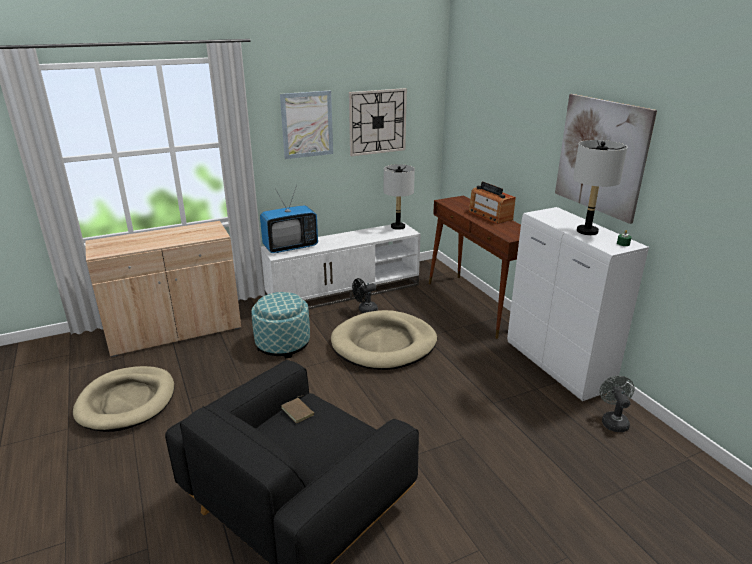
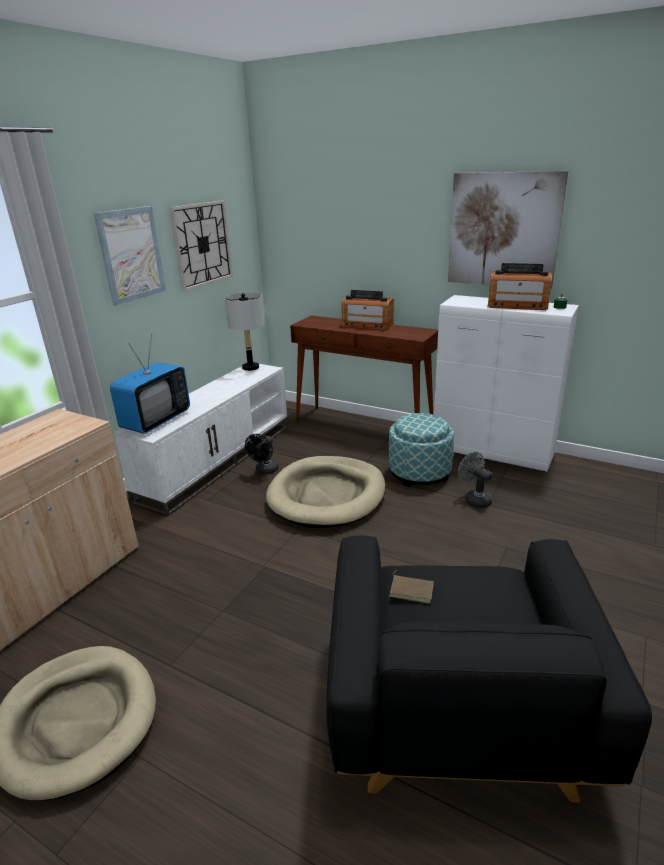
camera: 35 degrees left, 0 degrees up
(283, 344) = (216, 542): ottoman -> ottoman (419, 472)
(587, 231) = (517, 305): grey table lamp -> radio
(613, 421) = (583, 477): grey fan -> grey fan (474, 499)

